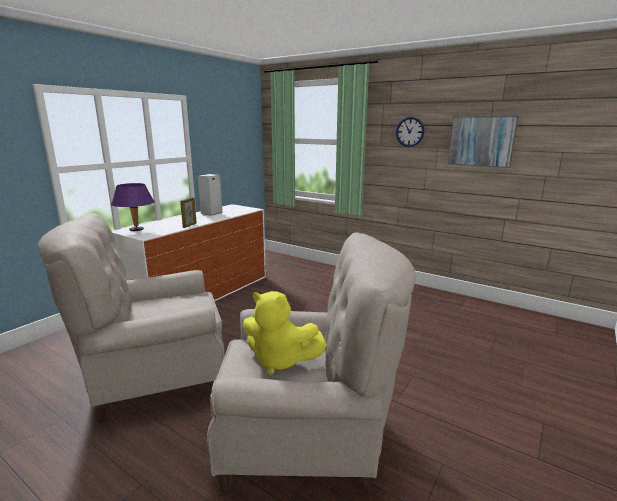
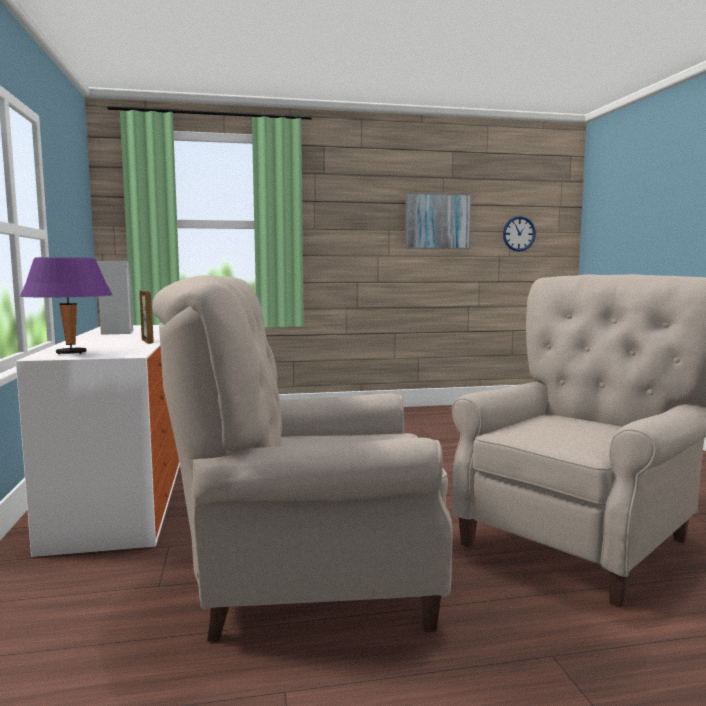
camera: 45 degrees left, 10 degrees down
(154, 378) = (307, 583): beige armchair -> beige armchair turned 60 degrees clockwise
(280, 361) = (569, 429): yellow plush toy -> none
(409, 131) = (354, 210): wall clock -> wall clock (519, 233)

